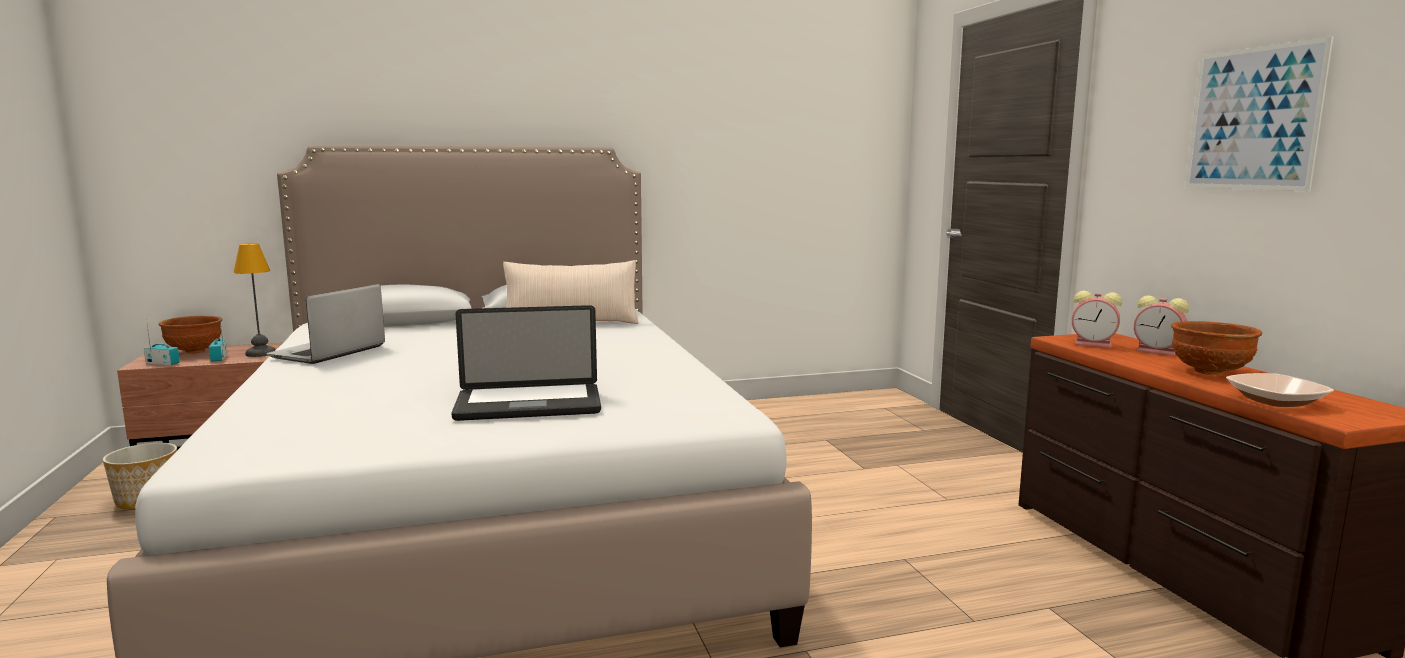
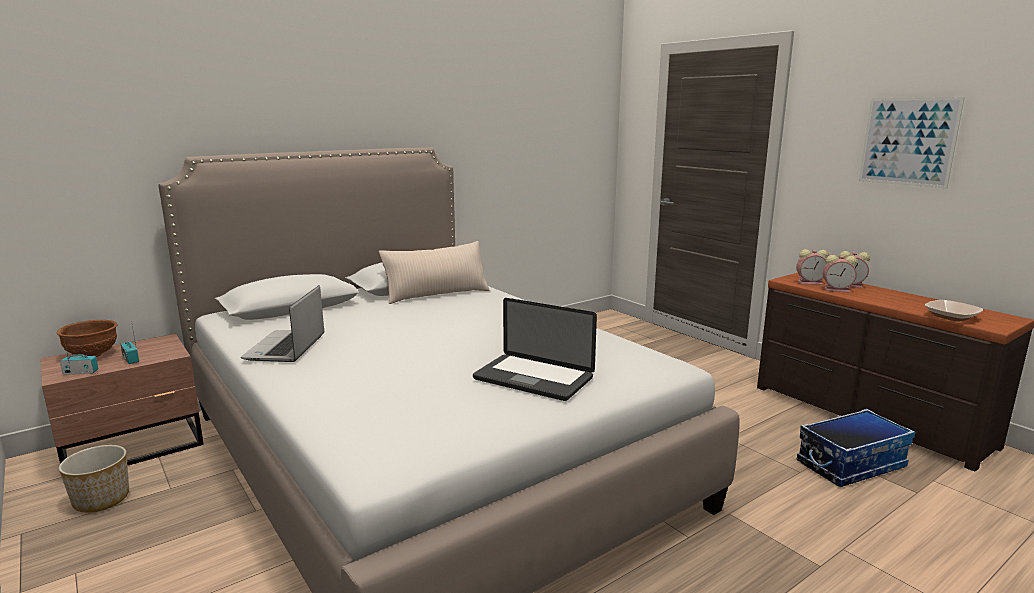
camera: 20 degrees left, 5 degrees up
(260, 353) = (164, 349): table lamp -> none
(528, 405) = (533, 378): laptop -> laptop turned 60 degrees clockwise
(1072, 626) = (850, 464): none -> storage box
(1125, 355) = (838, 290): none -> alarm clock
(1210, 372) = (895, 299): brown bowl -> none

